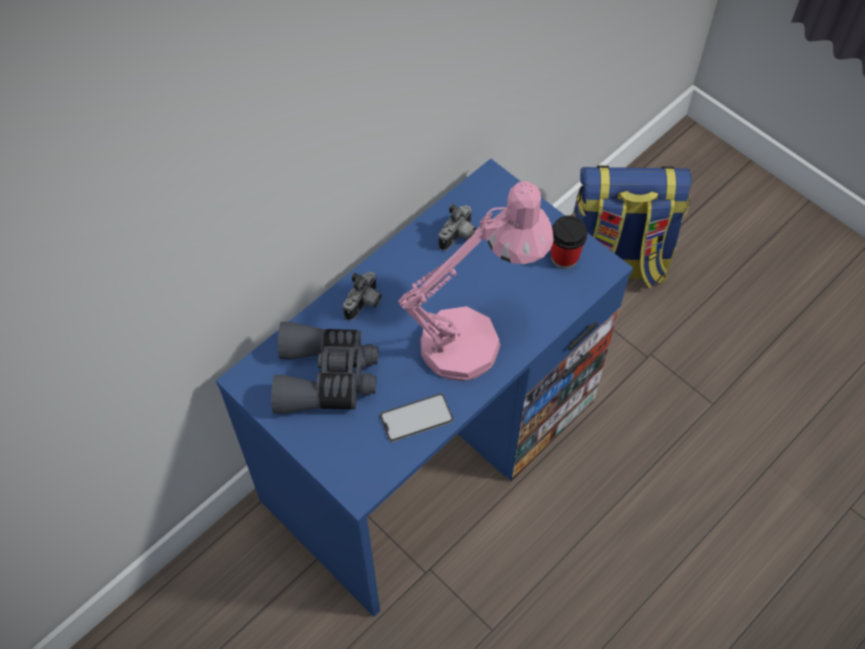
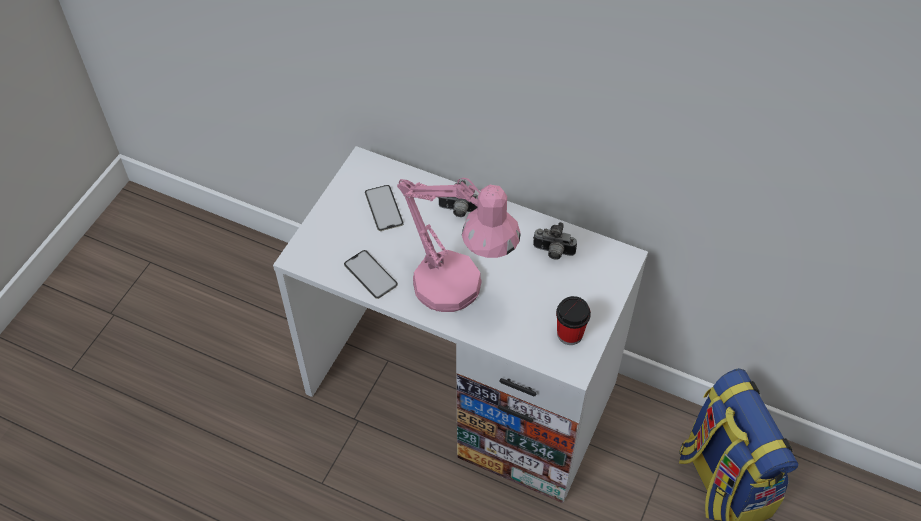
camera: 70 degrees right, 5 degrees down
(327, 377) = (384, 208): grey binoculars -> phone
(430, 450) = (461, 387): blue desk -> white desk

